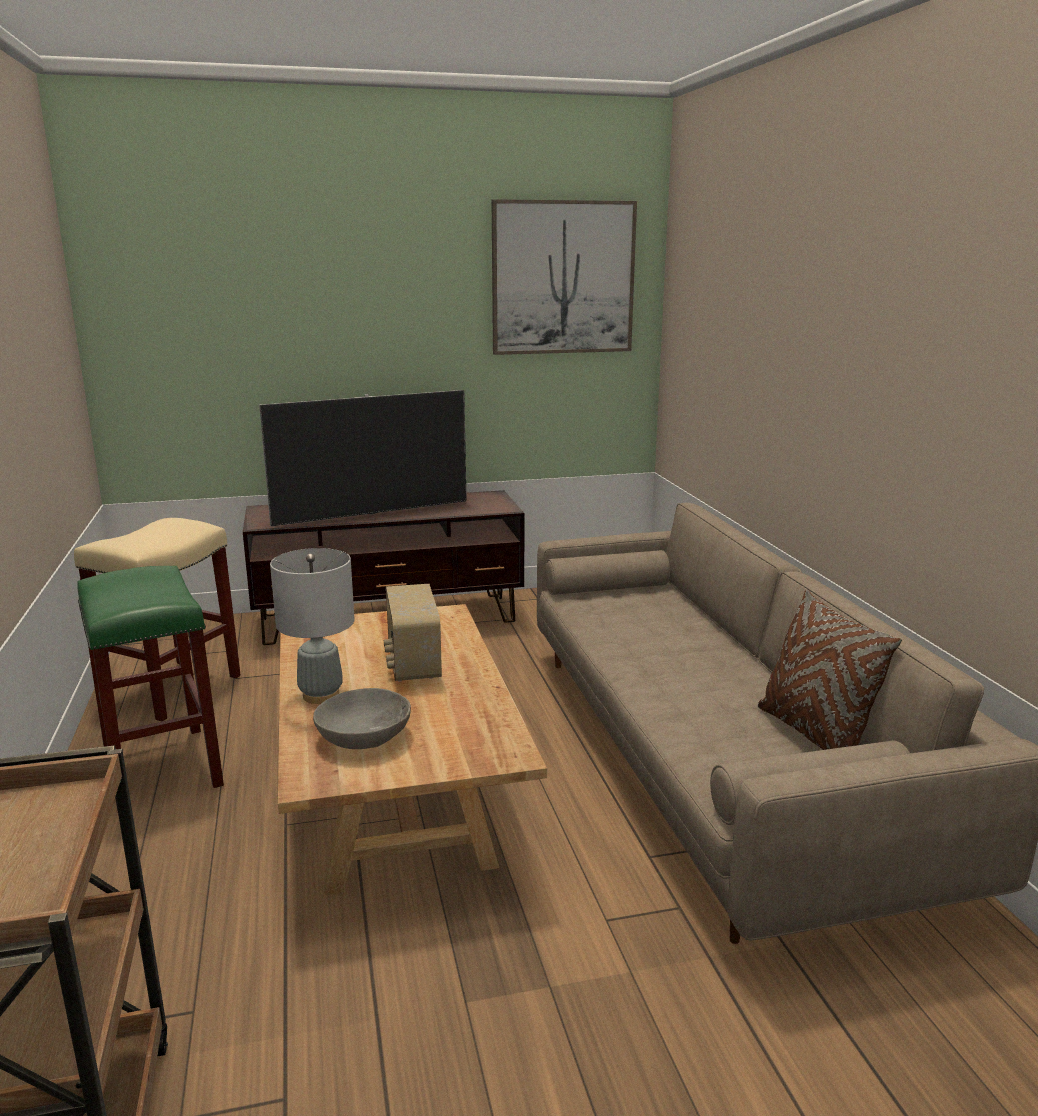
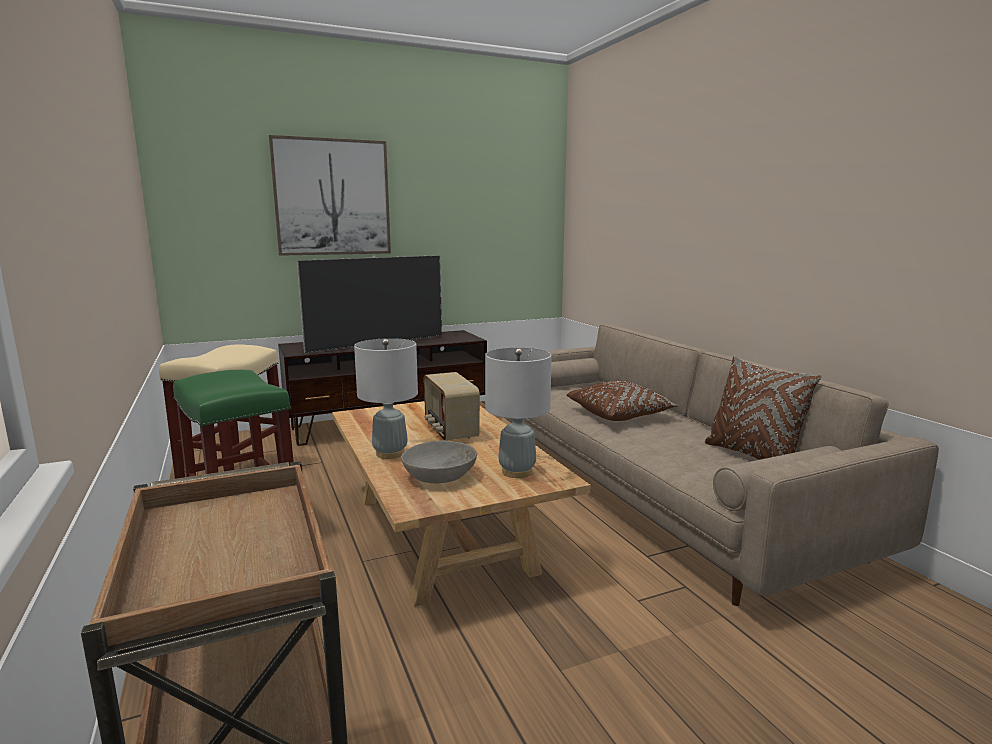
camera: 10 degrees left, 5 degrees down
(464, 739) = (517, 472): none -> grey table lamp
(563, 278) = (500, 181): picture -> picture (332, 197)
(667, 647) = (620, 414): none -> brown pillow

